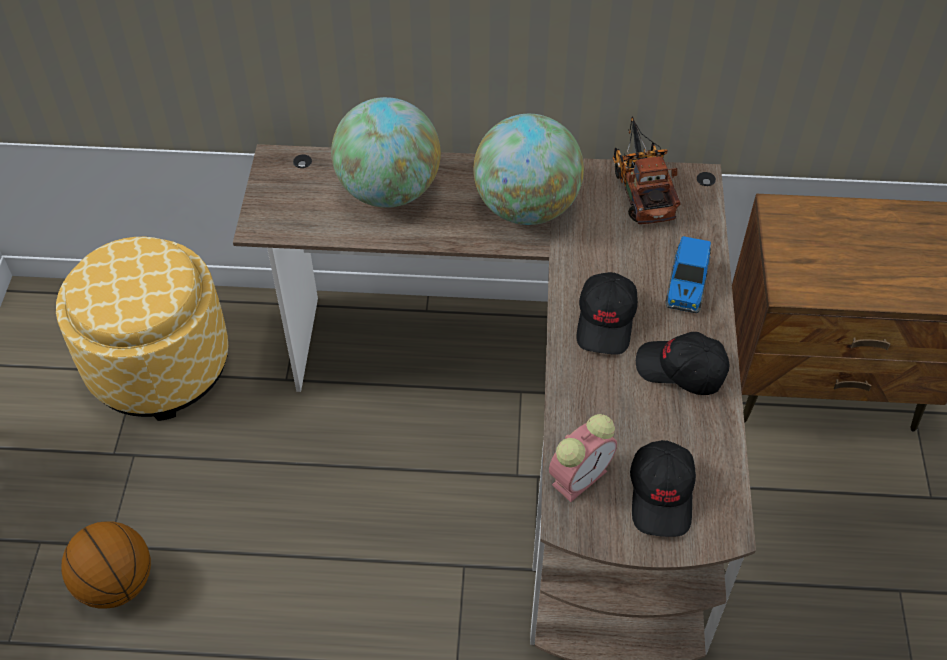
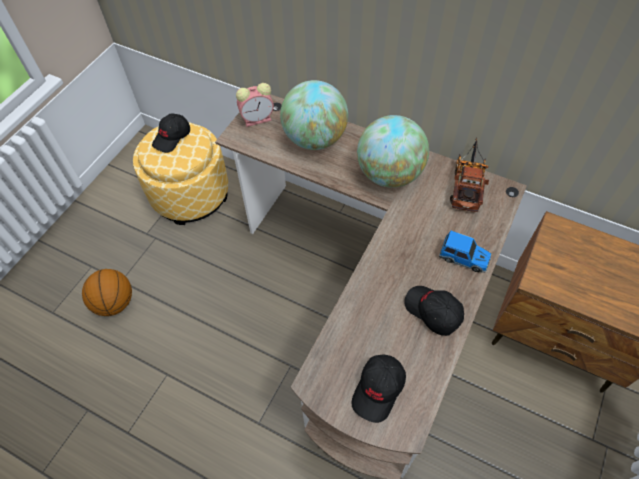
camera: 25 degrees right, 5 degrees up
(580, 476) = (334, 356): alarm clock -> alarm clock (258, 118)
(606, 321) = (401, 263): black cap -> black cap (172, 137)
(686, 286) = (464, 258): toy car -> toy car turned 105 degrees counterclockwise

